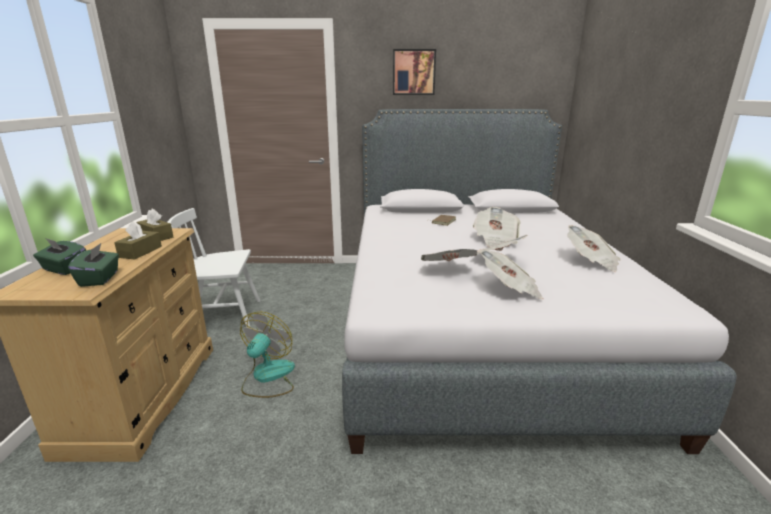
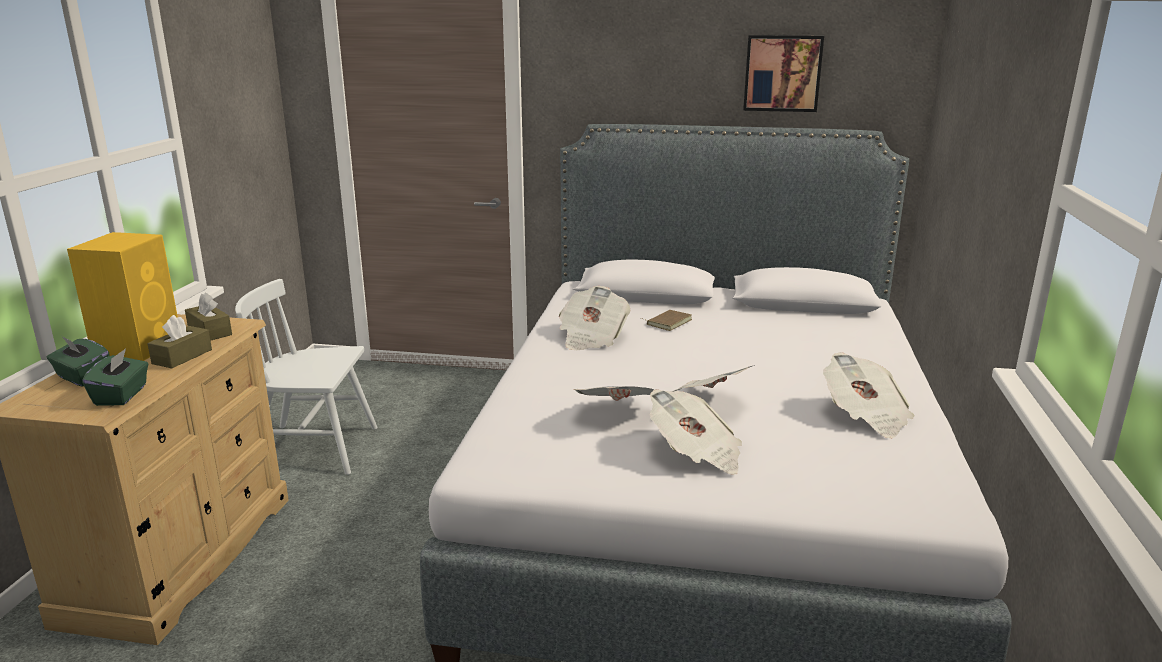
camera: 10 degrees right, 0 degrees up
(105, 248) = (139, 346): none -> yellow speaker
(268, 377) = (355, 550): fan -> none
(413, 72) = (649, 63): picture -> picture (782, 73)
(495, 240) = (731, 364): newspaper -> newspaper (591, 337)

